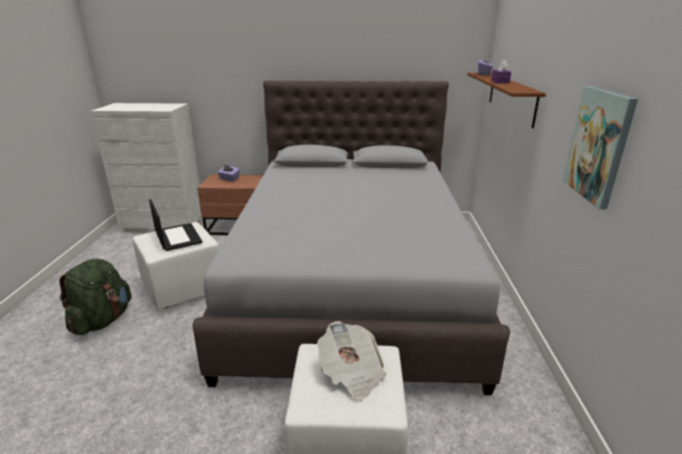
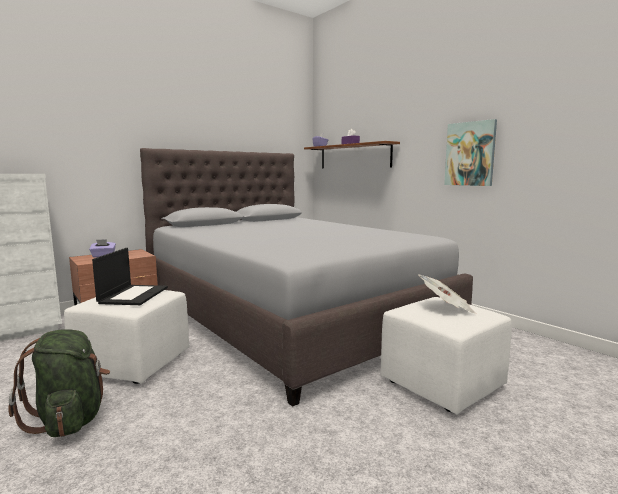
camera: 40 degrees left, 15 degrees down
(177, 237) = (133, 295): laptop -> laptop turned 75 degrees clockwise

